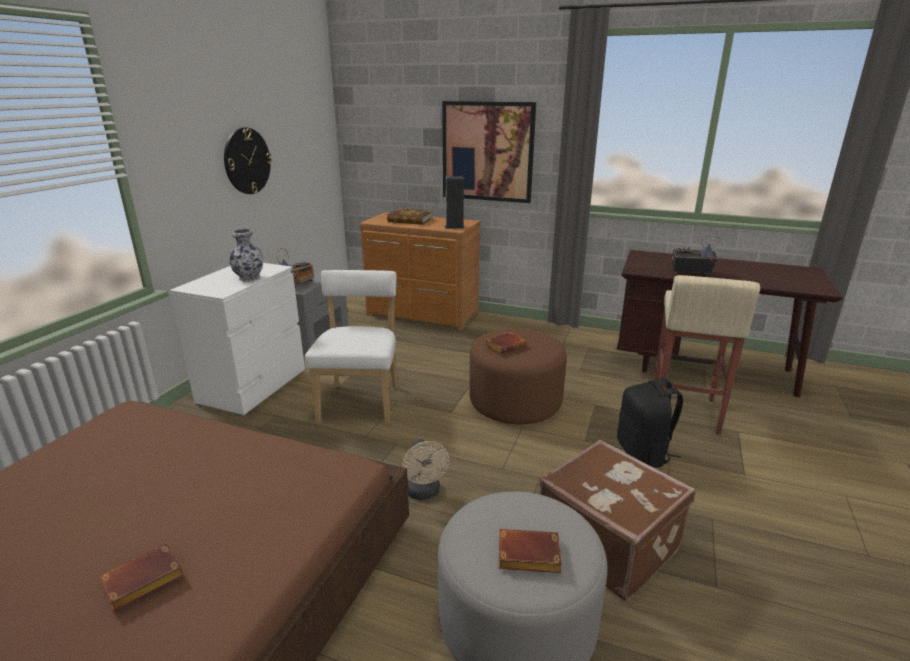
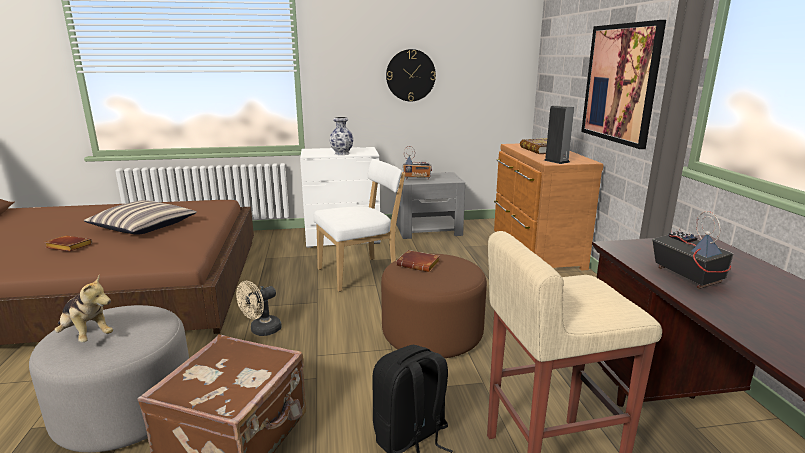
camera: 60 degrees right, 5 degrees down
(146, 492) = (143, 227): none -> pillow
(526, 557) = (86, 336): brown book -> plush toy

